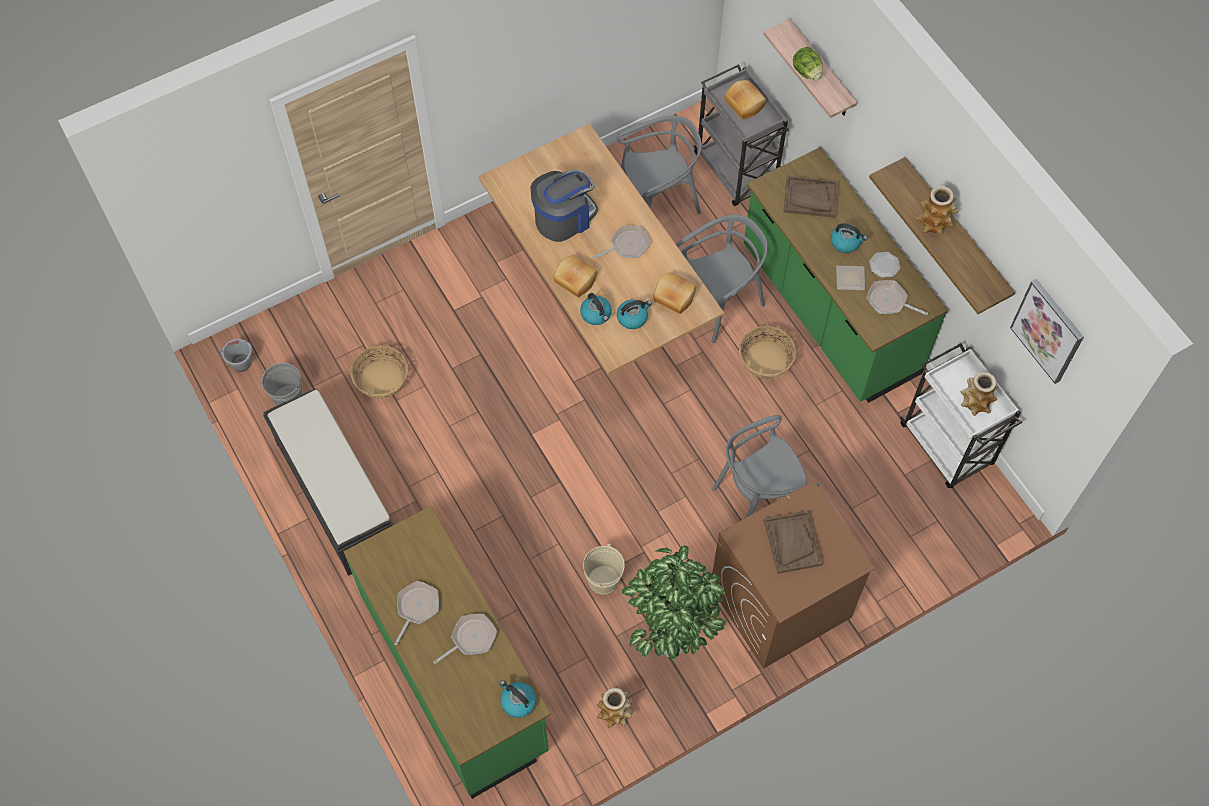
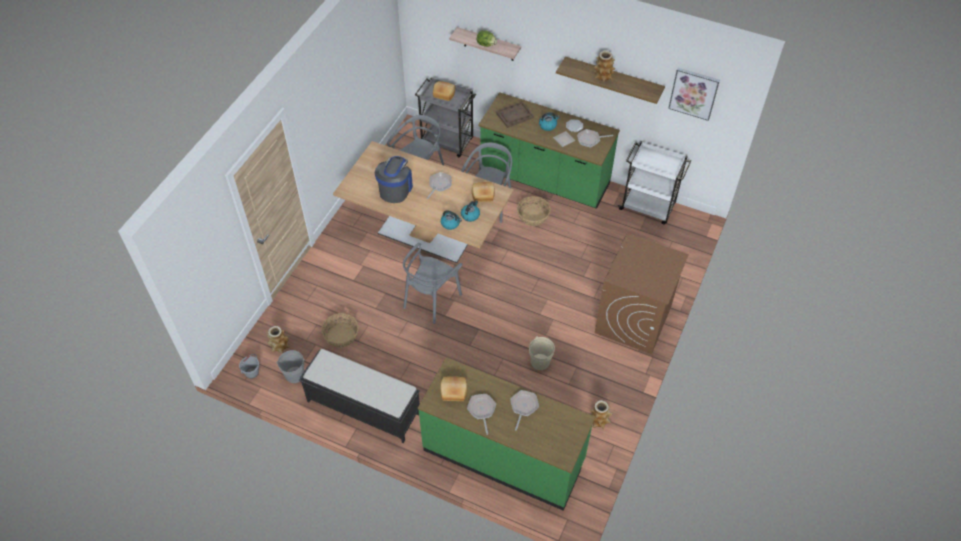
camera: 35 degrees left, 10 degrees down
(518, 701) = (574, 422): kettle -> none
(574, 280) = (426, 214): bread -> bread (453, 392)
(669, 647) = (599, 372): potted plant -> none
(759, 499) = (583, 279): grey chair -> grey chair (431, 299)
(792, 542) = (642, 265): brown tray -> none
(975, 401) = (663, 163): vase -> vase (279, 345)

